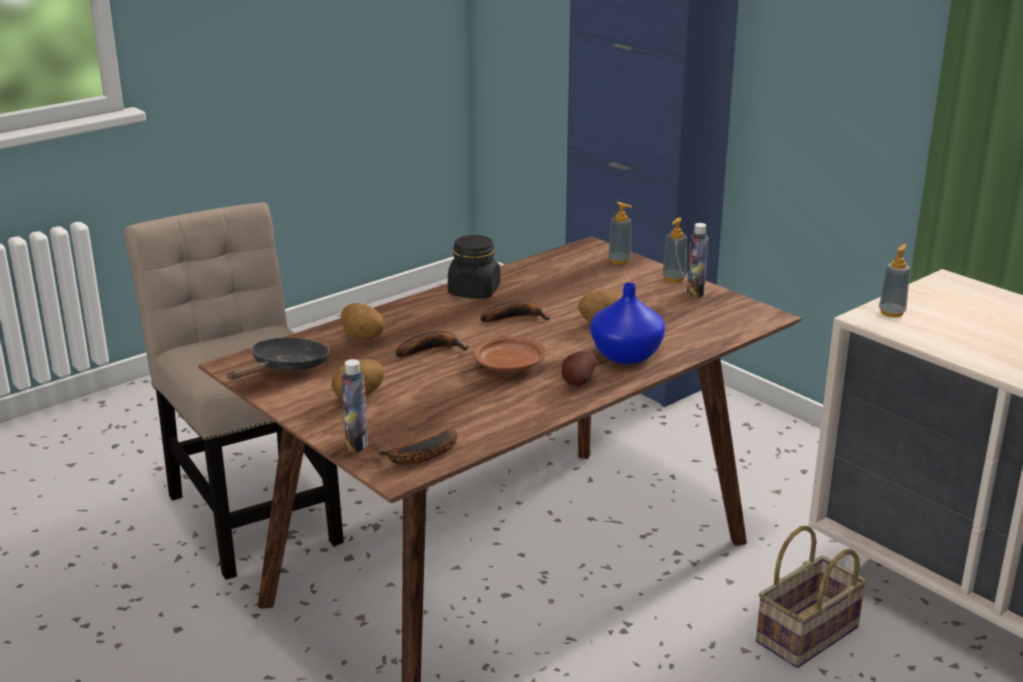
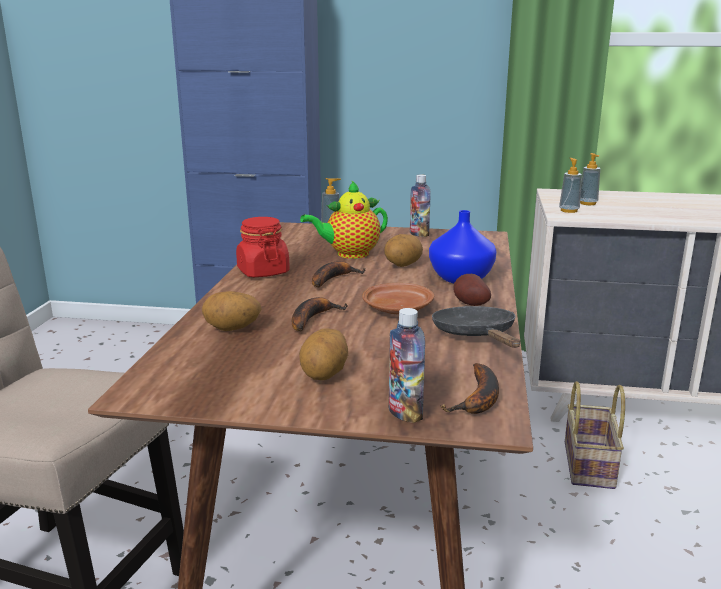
camera: 40 degrees left, 5 degrees down
(285, 368) = (201, 377): black frying pan -> black frying pan (476, 336)
(474, 291) = (263, 272): black jar -> red jar
(580, 295) = (349, 254): none -> teapot
(674, 278) = (388, 230): soap dispenser -> soap dispenser (587, 203)

